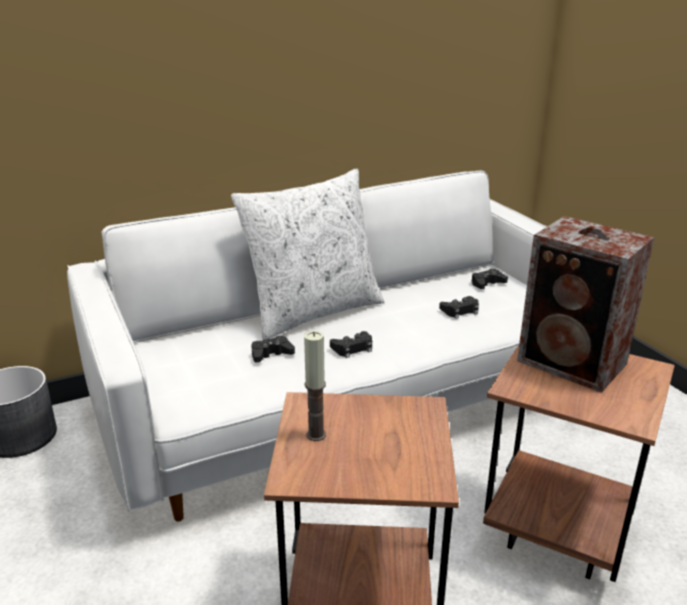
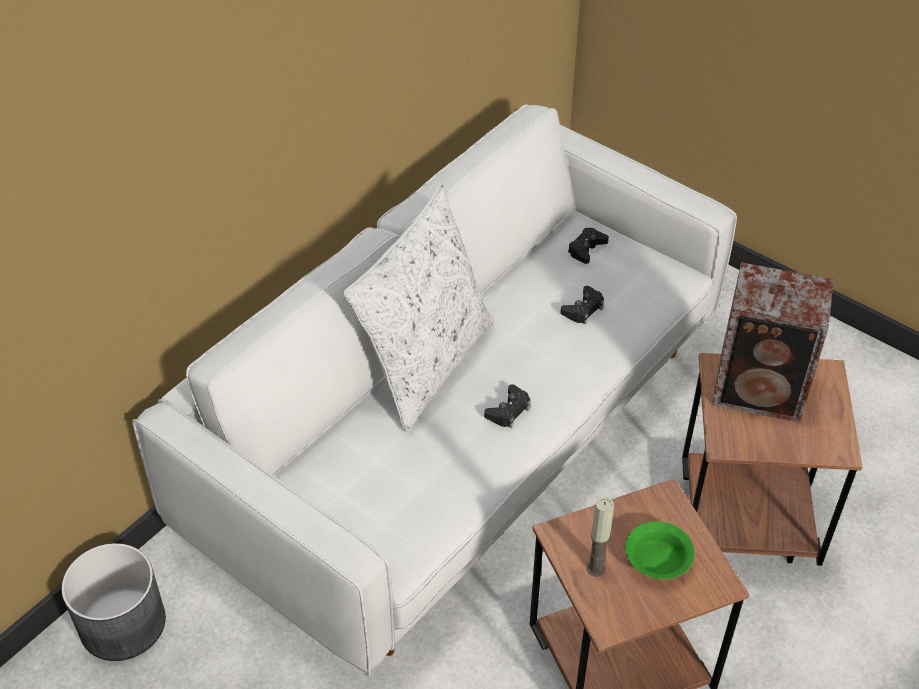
camera: 25 degrees left, 20 degrees up
(271, 354) = (428, 449): black game controller -> none
(380, 445) = (656, 559): none -> green bowl

